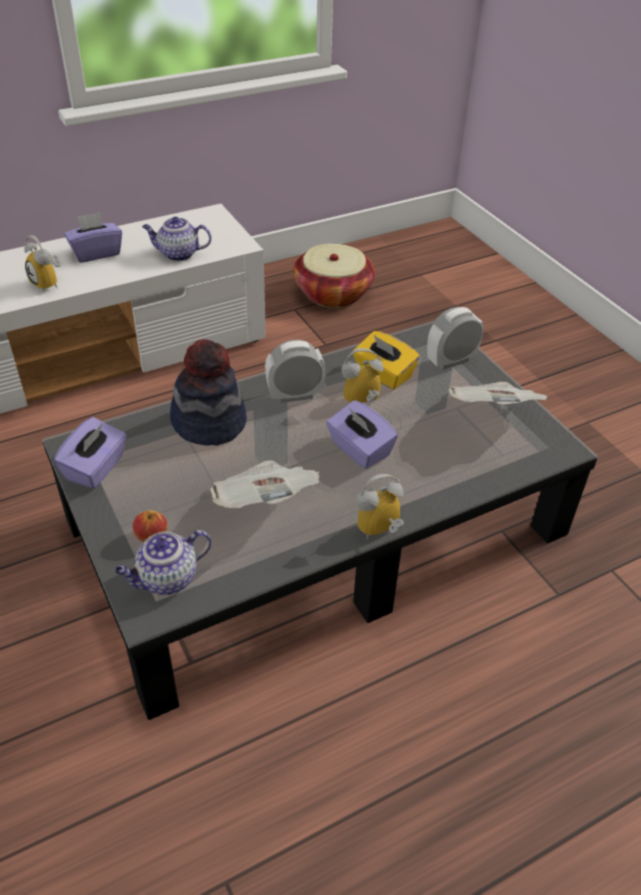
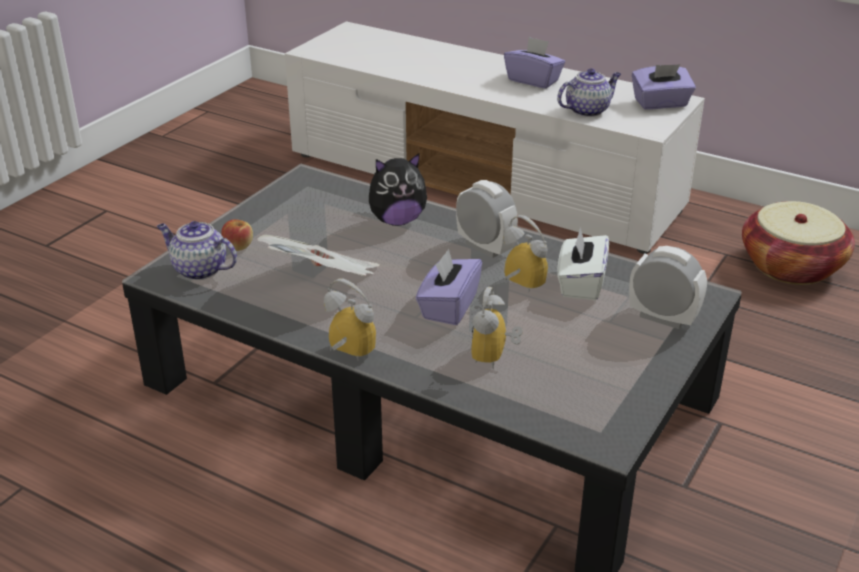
camera: 60 degrees right, 10 degrees down
(49, 284) = (464, 81): alarm clock -> alarm clock (495, 358)
(96, 468) = (289, 195): purple tissue box -> purple tissue box (661, 103)
(178, 254) = (587, 110): teapot -> teapot turned 90 degrees clockwise
(209, 422) = (397, 220): hat -> plush toy
(383, 374) = (580, 284): yellow tissue box -> white tissue box
(492, 413) = (605, 371): newspaper -> none

